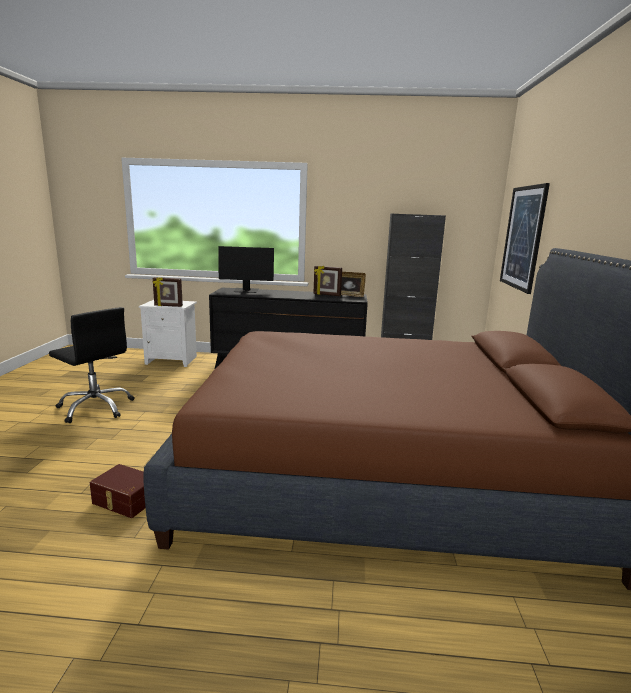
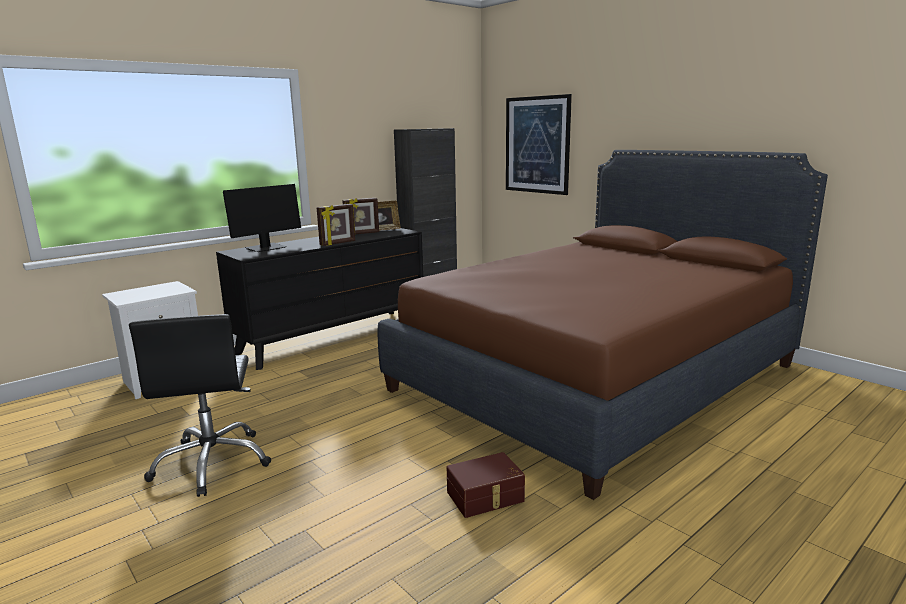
camera: 45 degrees left, 0 degrees up
(96, 407) = (212, 463): black office chair -> black office chair turned 90 degrees clockwise
(168, 306) = (163, 294): picture frame -> picture frame (338, 243)

